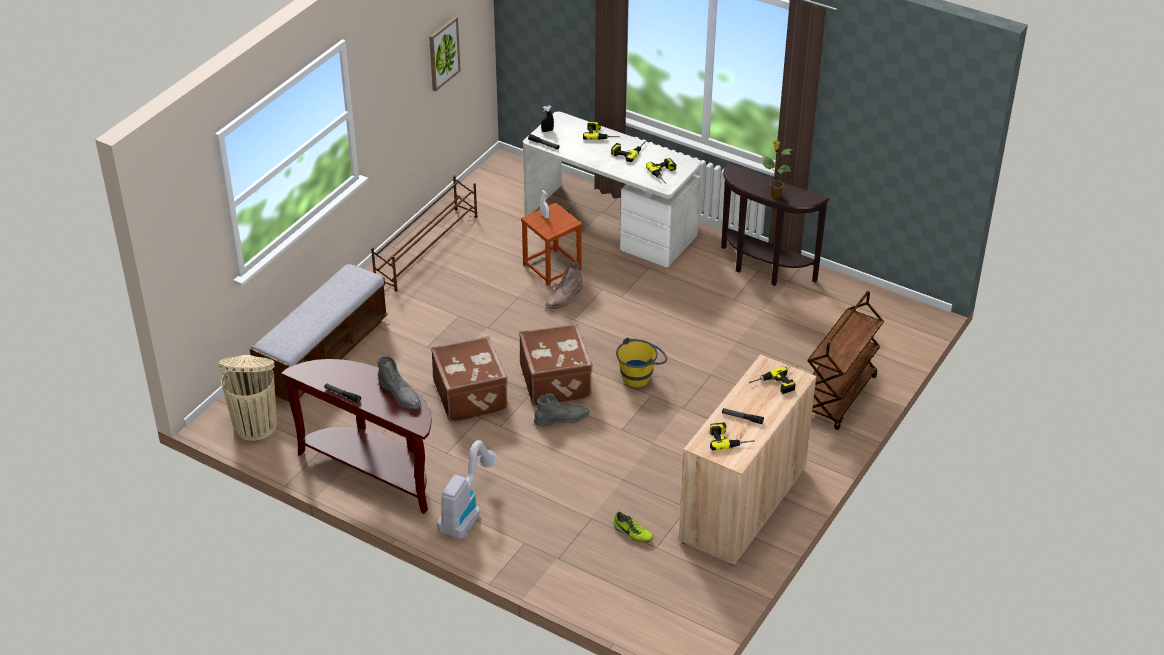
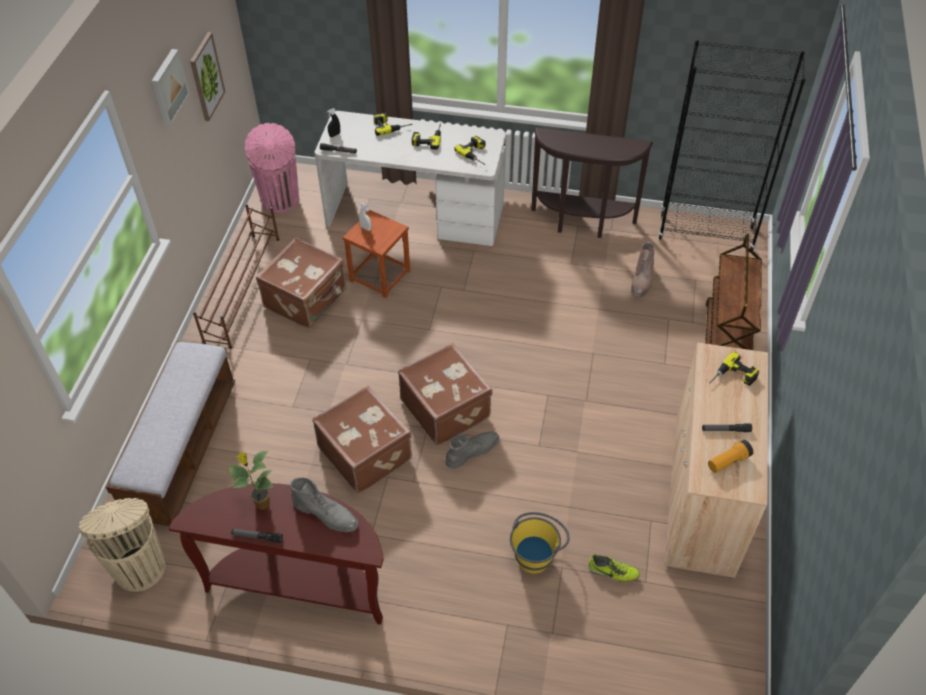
camera: 20 degrees left, 10 degrees up
(401, 51) = (168, 86): none -> picture
(466, 511) = (426, 604): vacuum cleaner -> none
(478, 270) = (307, 299): none -> brown suitcase
(493, 185) = (280, 200): none -> pink trash can
(564, 298) = (408, 307): brown boot -> brown boot (642, 280)
(640, 375) = (526, 375): yellow bucket -> yellow bucket (537, 553)
(729, 438) = (728, 461): power drill -> flashlight
(775, 195) = (600, 151): potted plant -> potted plant (261, 503)
(880, 305) = (706, 232): none -> black bookcase

